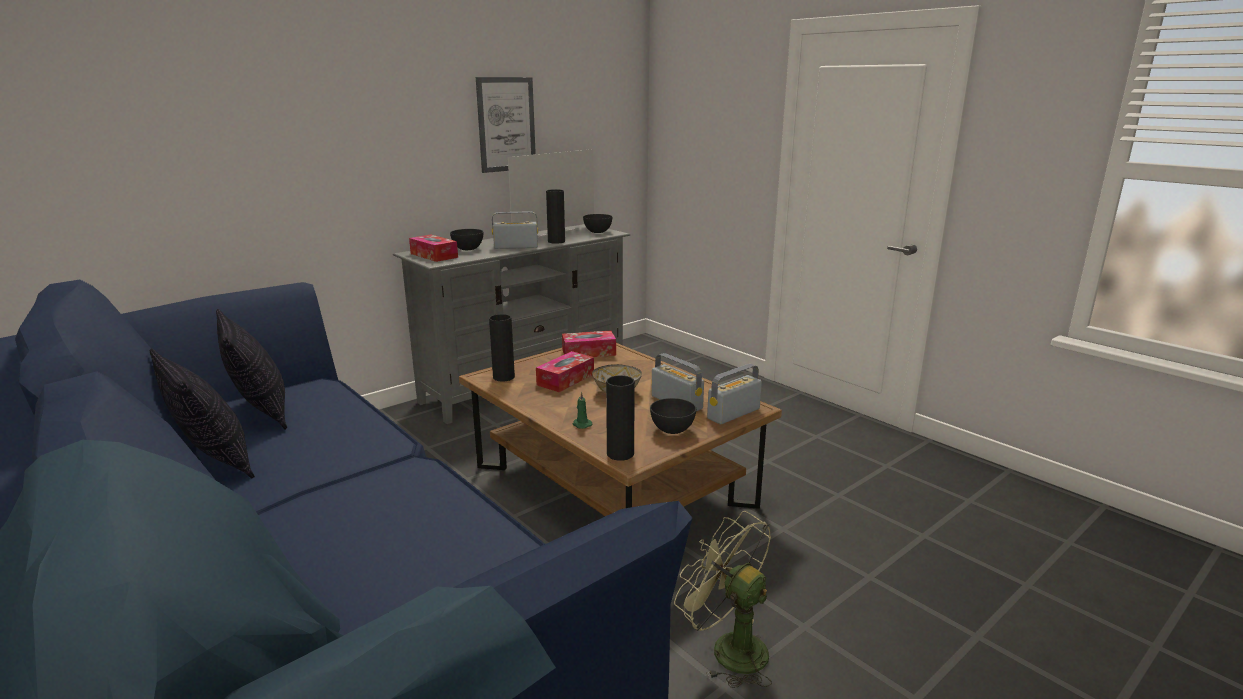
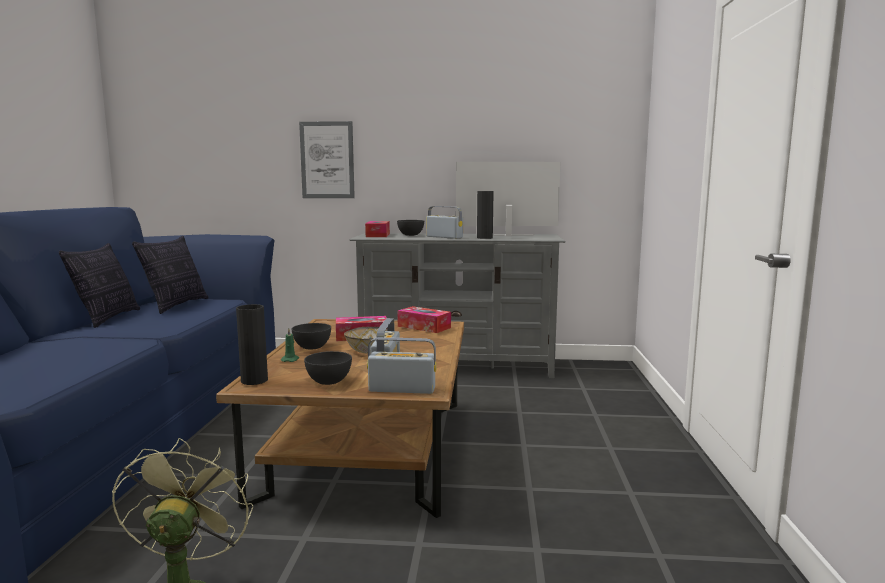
camera: 45 degrees right, 10 degrees down
(503, 377) = (333, 325): black vase -> none
(506, 124) = (476, 138): picture -> picture (327, 160)
(598, 232) = (541, 237): grey bowl -> grey bowl (312, 347)

